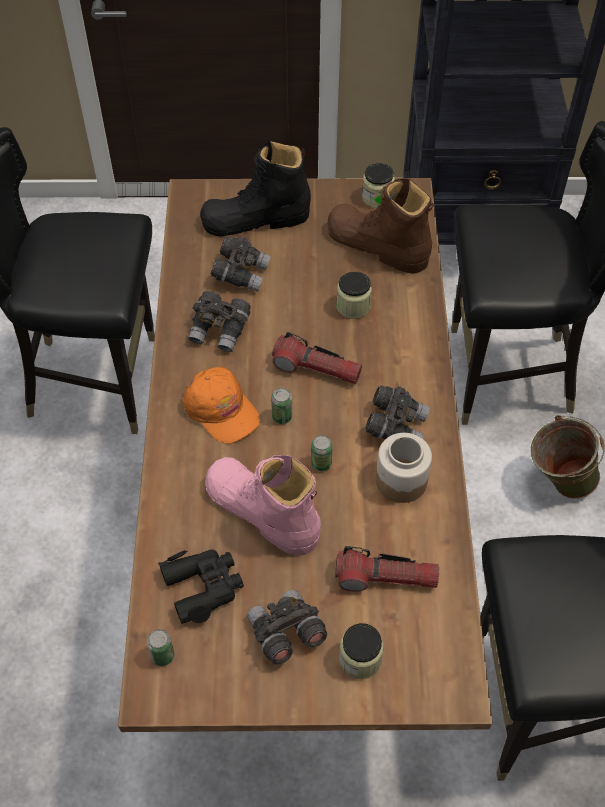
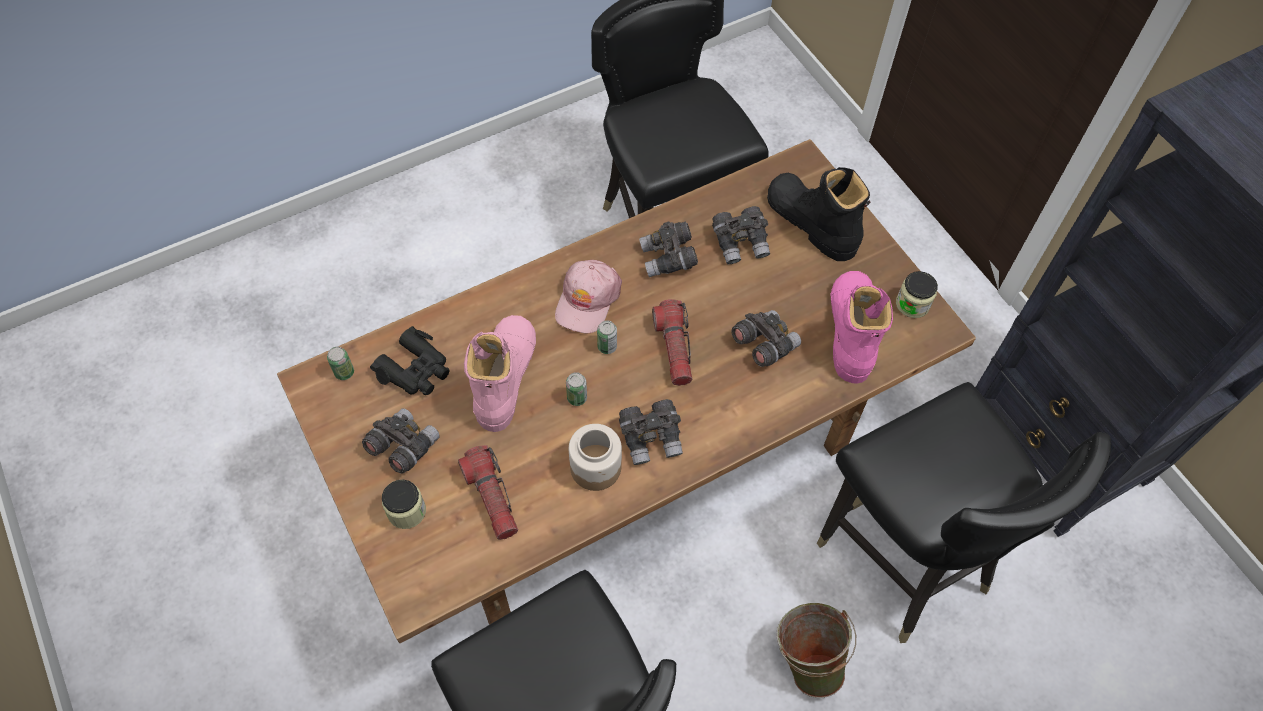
camera: 60 degrees right, 5 degrees up
(221, 409) = (587, 300): orange cap -> pink cap
(353, 306) = (763, 344): jar -> grey binoculars
(377, 245) = (851, 331): brown boot -> pink boot

